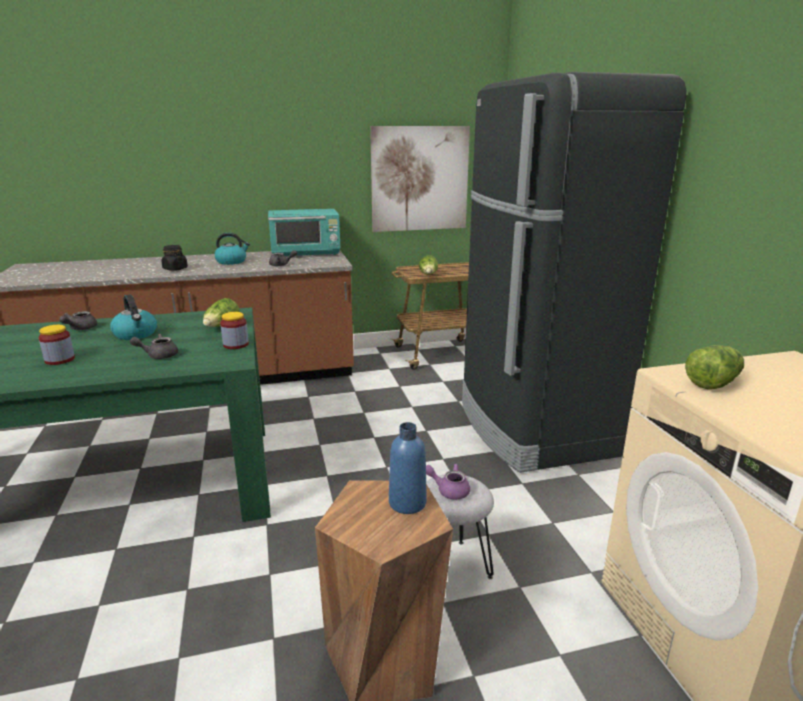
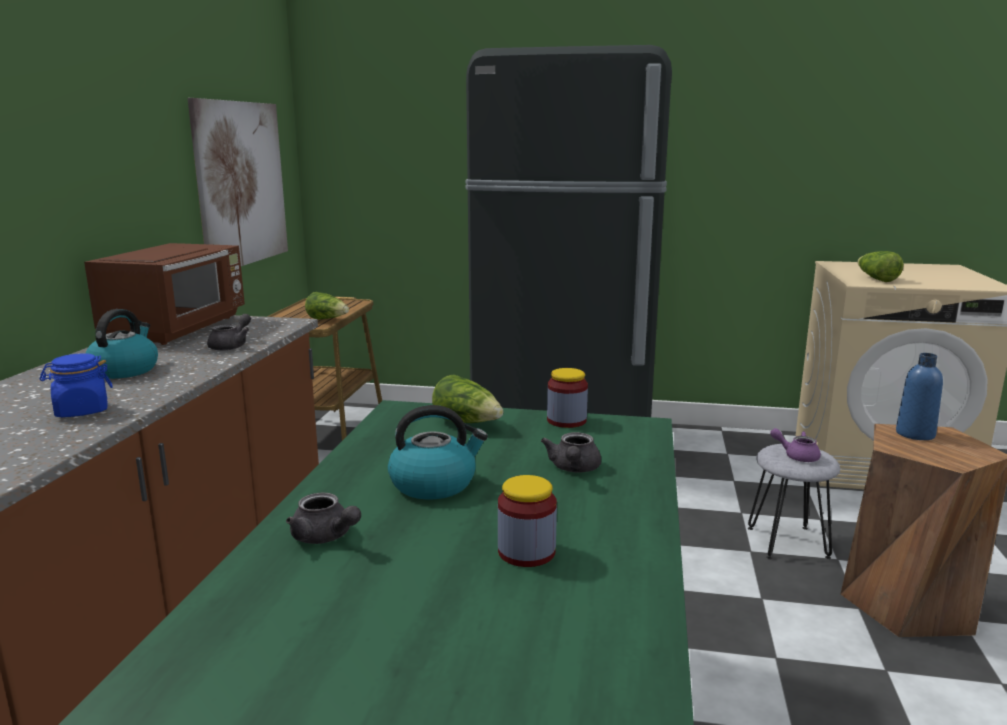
camera: 65 degrees left, 5 degrees down
(175, 269) = (81, 411): black jar -> blue jar
(306, 253) = (179, 328): turquoise microwave -> brown microwave
(449, 490) = (796, 456): purple teapot -> purple teapot turned 75 degrees clockwise

